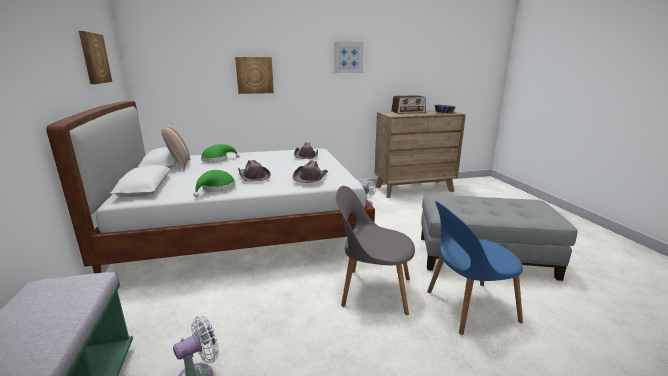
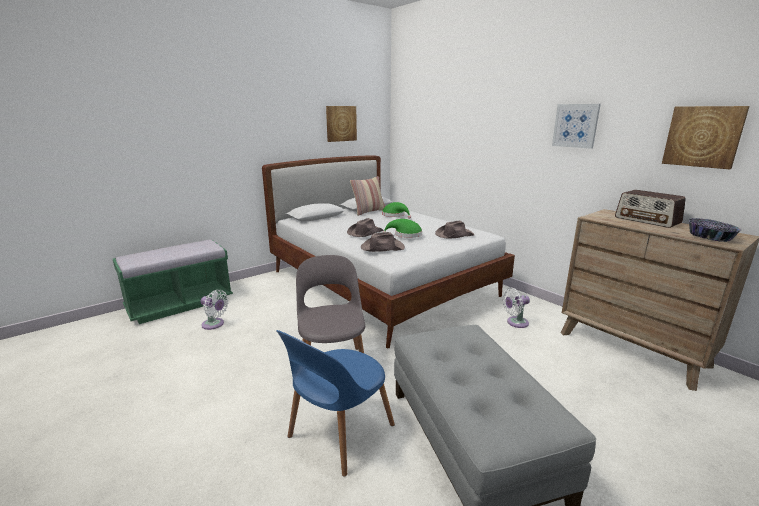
camera: 65 degrees right, 0 degrees up
(217, 188) = (329, 231): green hat -> green hat (405, 235)
(254, 75) = (470, 141): picture -> picture (703, 136)
(468, 307) = (338, 433): blue chair -> blue chair turned 105 degrees counterclockwise

